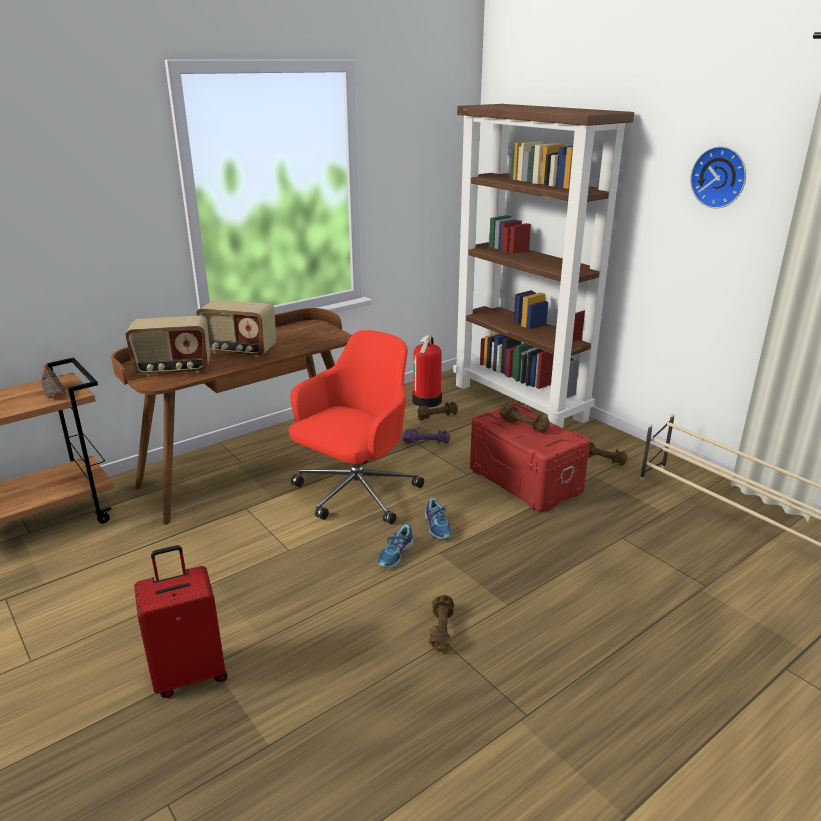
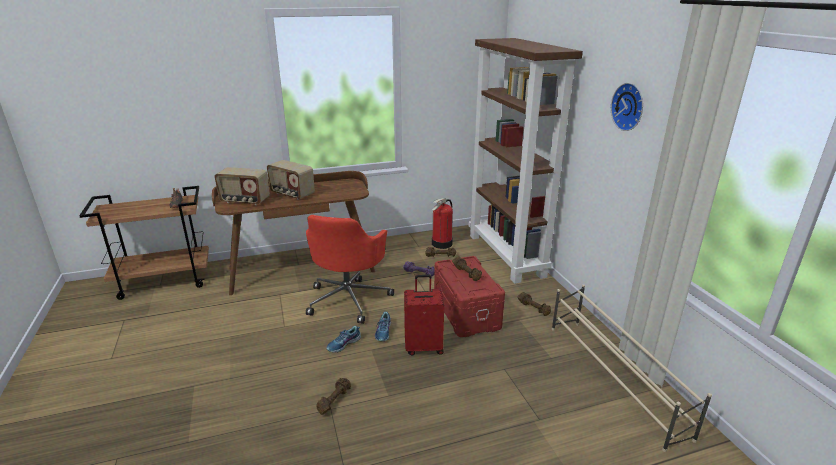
camera: 20 degrees right, 0 degrees up
(190, 673) = (179, 387): red suitcase -> red suitcase (424, 347)
(355, 494) = (349, 299): red office chair -> red office chair turned 135 degrees clockwise

